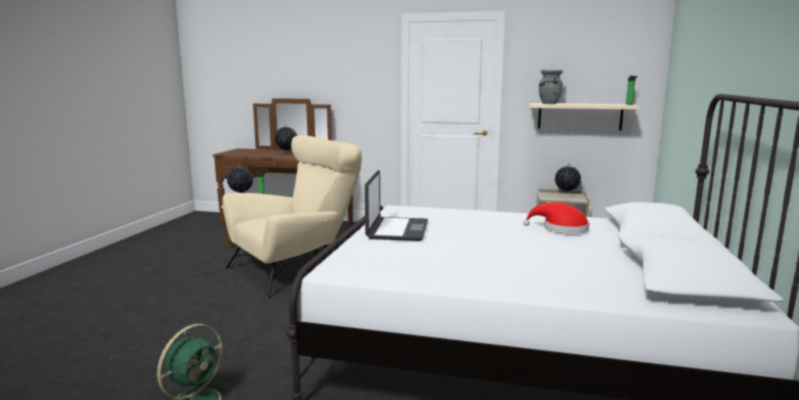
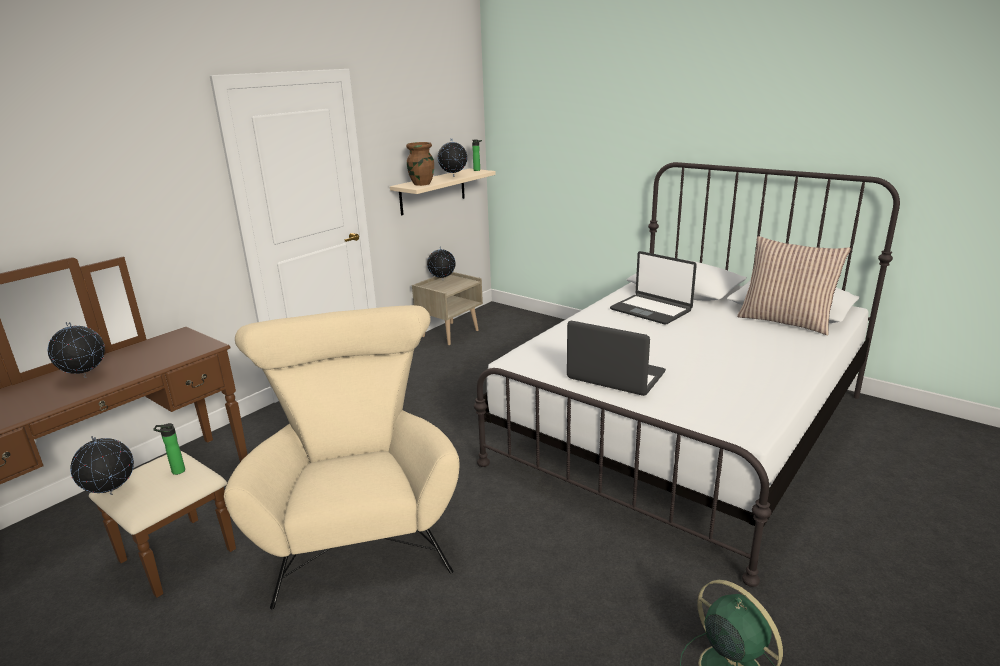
camera: 65 degrees left, 10 degrees up
(549, 103) = (421, 184): grey vase -> brown vase
(561, 229) = (651, 310): red hat -> laptop
(589, 104) = (453, 177): none -> globe
(631, 278) = (785, 321): none -> pillow

